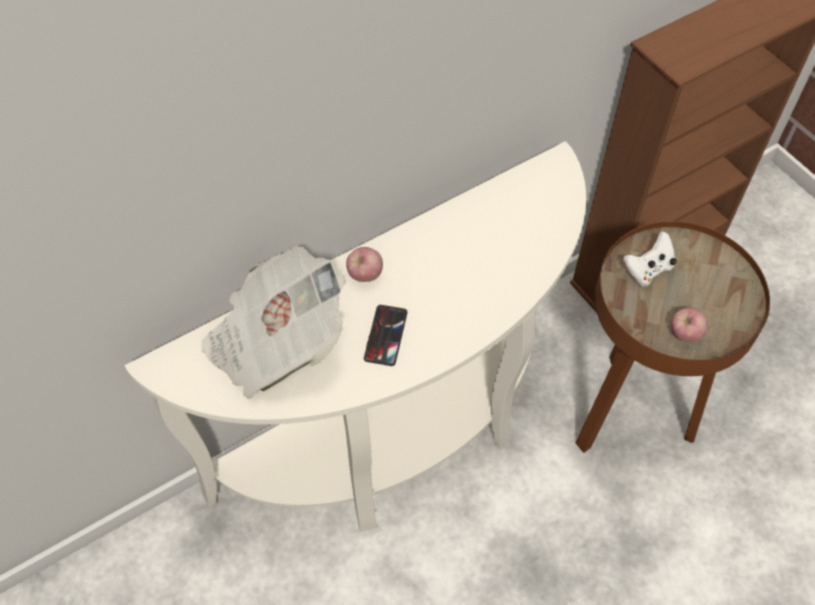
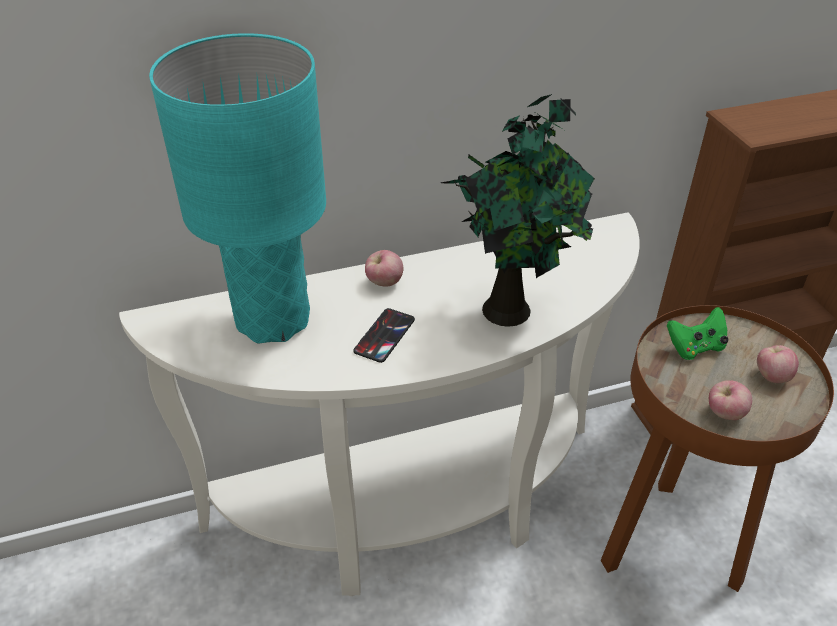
camera: 15 degrees right, 15 degrees down
(276, 342) = (272, 321): newspaper -> turquoise table lamp
(489, 280) = (511, 309): none -> potted plant
(647, 270) = (695, 347): white game controller -> green game controller
(716, 287) = (771, 376): none -> apple

